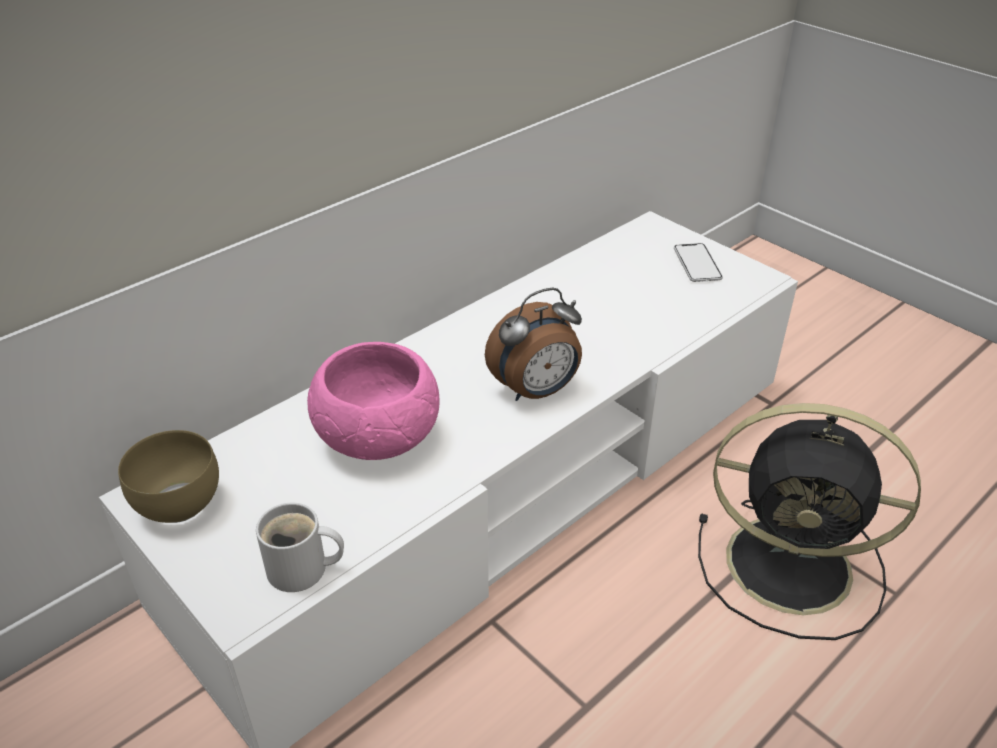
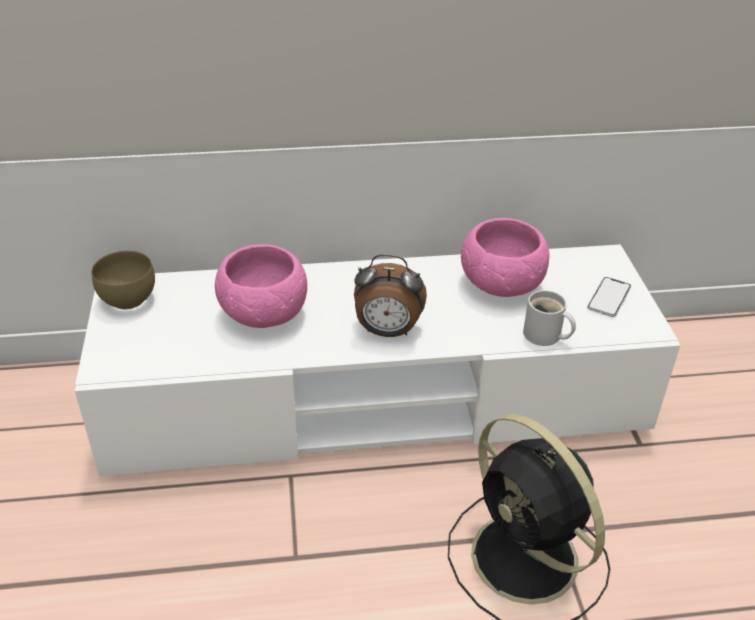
camera: 35 degrees right, 0 degrees up
(302, 570) = (149, 365): white mug -> white mug (544, 336)
(590, 292) = (501, 284): none -> pink bowl

